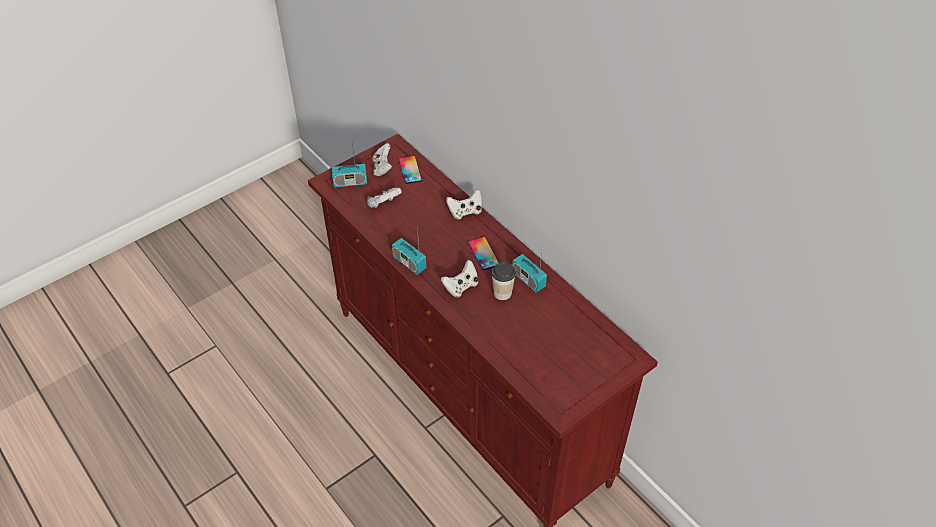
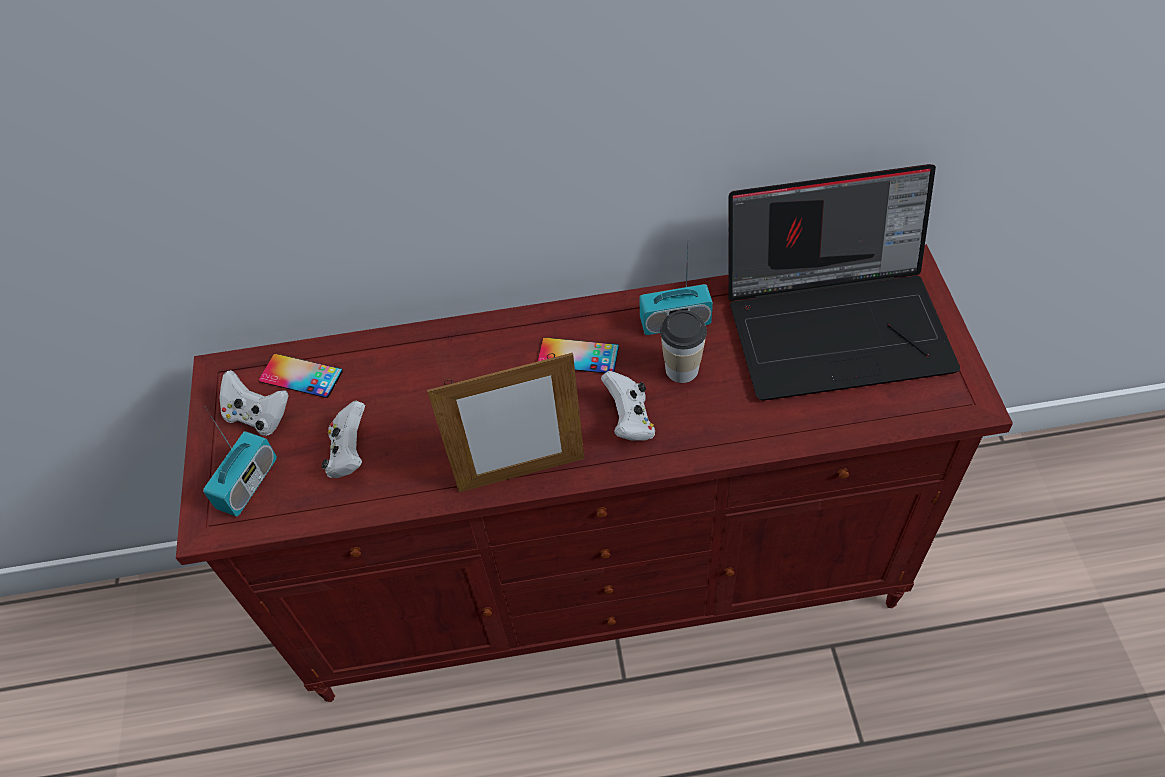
camera: 55 degrees left, 5 degrees up
(409, 263) = (521, 474): radio -> picture frame
(465, 212) = (465, 340): white game controller -> none
(573, 342) = (838, 324): none -> laptop

